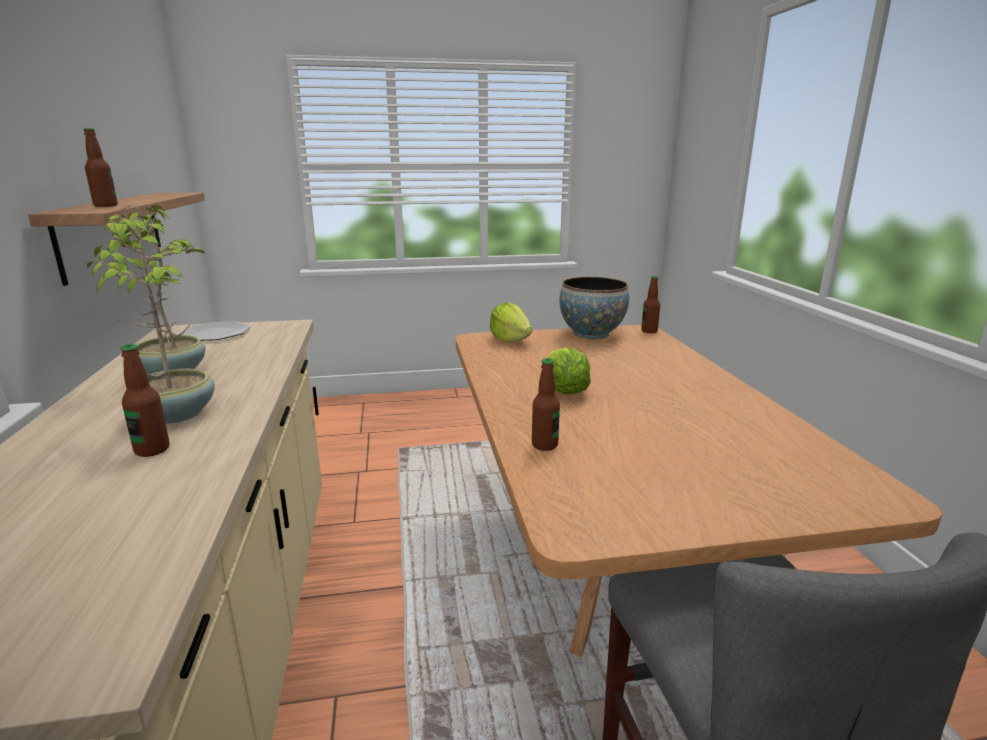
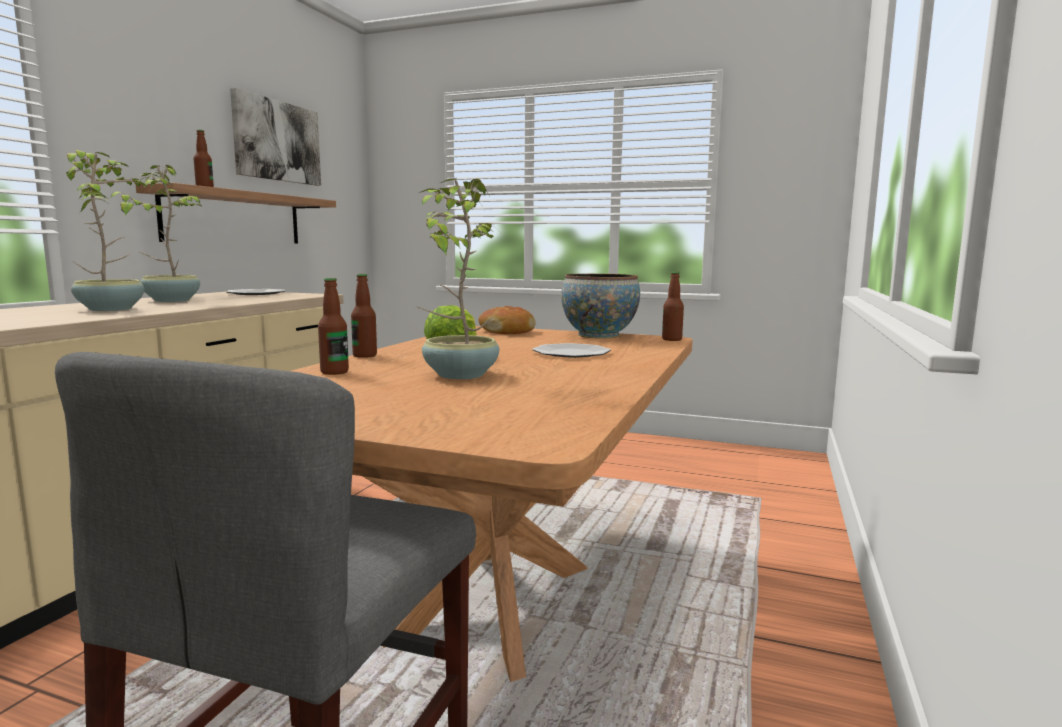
camera: 30 degrees right, 10 degrees down
(124, 122) = (277, 141): none -> picture
(152, 450) = (50, 315): bottle -> bottle (365, 355)
(510, 340) = (507, 331): lettuce -> bread
(635, 367) = (571, 353): none -> plate
(642, 422) = (459, 375): none -> potted plant

